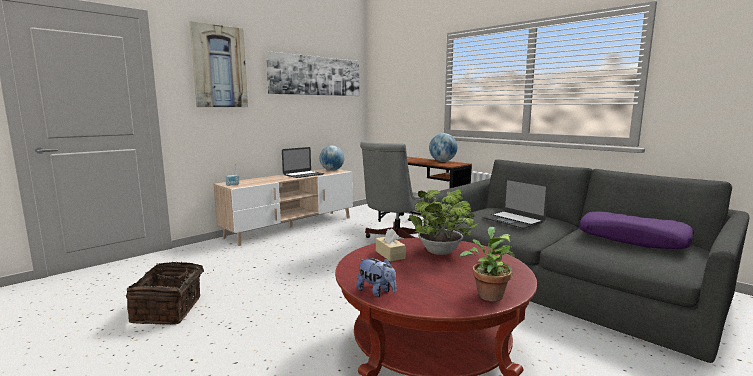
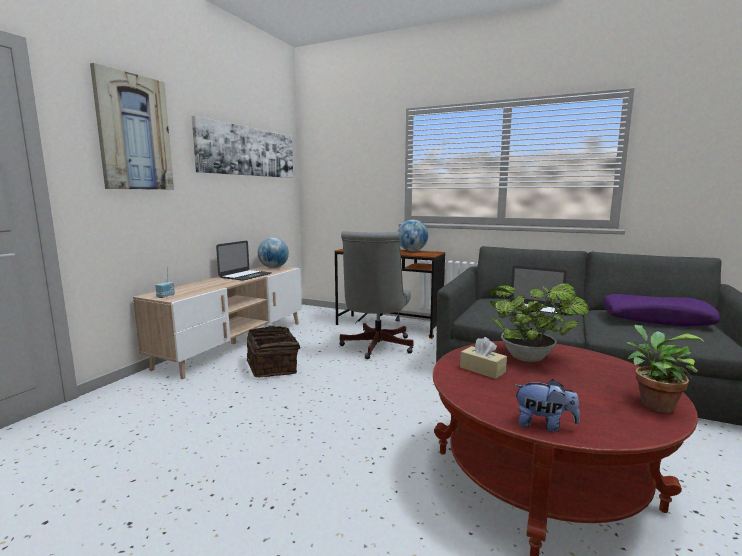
camera: 20 degrees left, 0 degrees up
(170, 310) = (153, 499): basket -> basket (273, 366)

